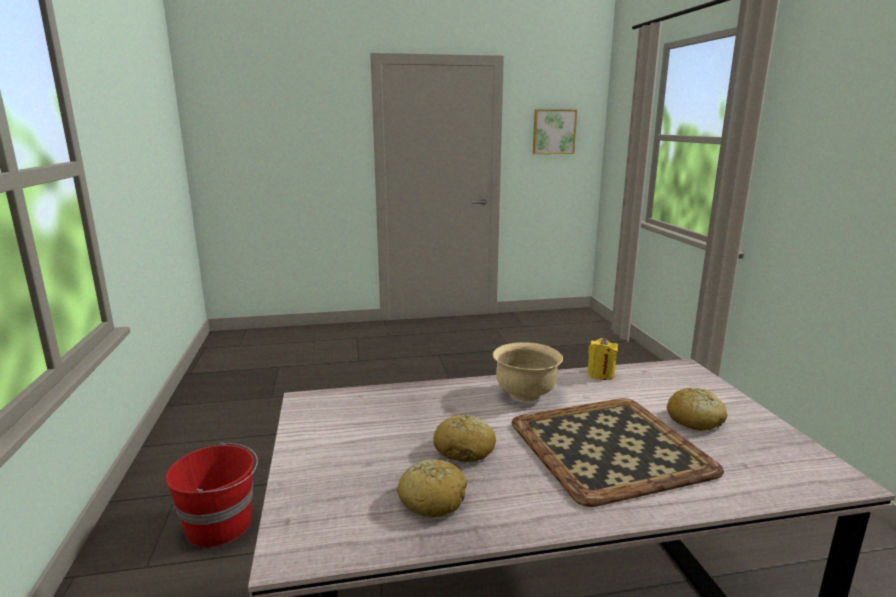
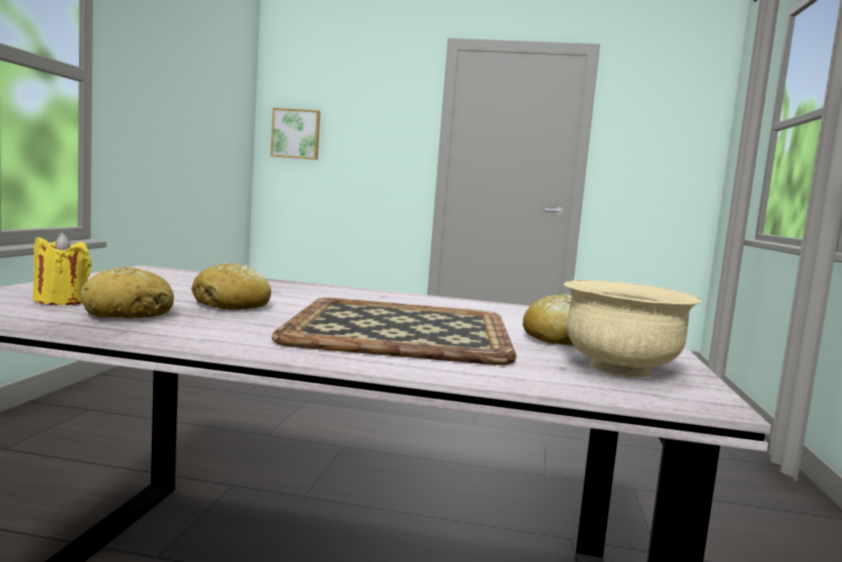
camera: 20 degrees right, 10 degrees down
(220, 525) = (99, 438): red bucket -> none
(525, 394) = (380, 299): beige bowl -> beige bowl (621, 369)
(553, 131) = (658, 135): picture -> picture (296, 134)
(600, 374) = (502, 306): yellow candle -> yellow candle (61, 301)

